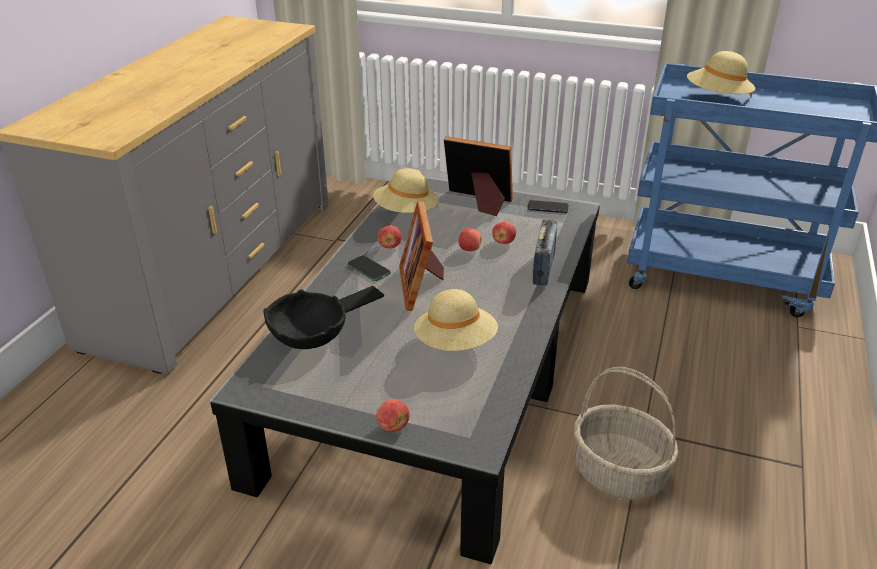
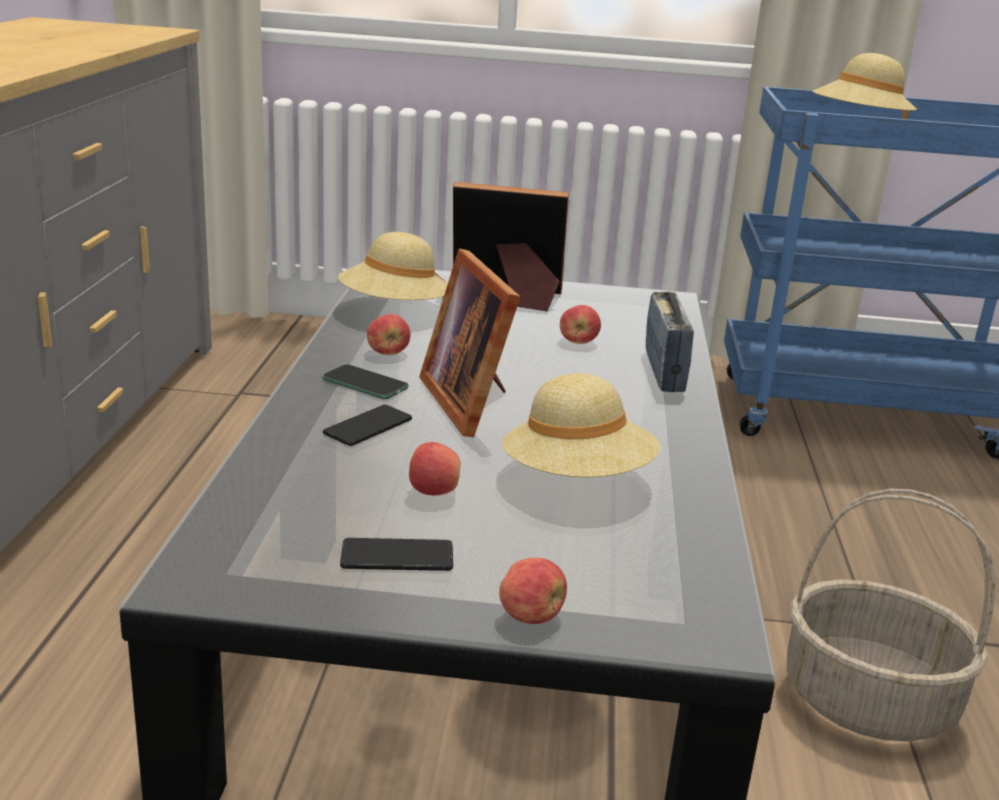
camera: 15 degrees left, 10 degrees down
(308, 337) = (293, 486): black bowl -> none
(469, 249) = (527, 352): apple -> apple (433, 491)
(548, 207) = (622, 299): phone -> phone (397, 556)

